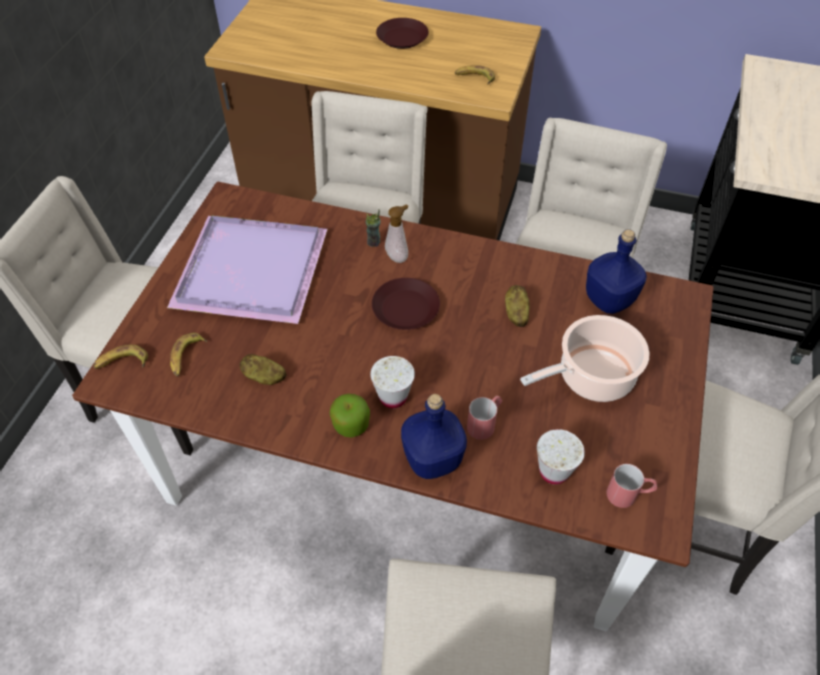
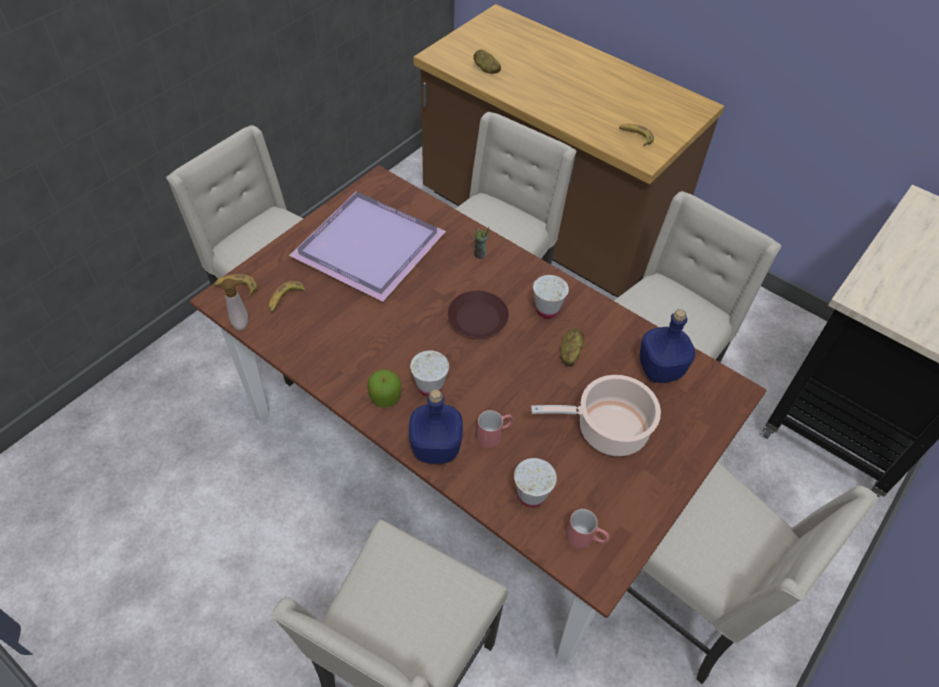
camera: 20 degrees right, 0 degrees up
(264, 377) = (336, 335): potato -> potato (486, 69)
(398, 256) = (494, 273): soap dispenser -> soap dispenser (243, 323)
(401, 38) = (589, 84): brown plate -> none
(471, 277) = (547, 310): none -> white cup

